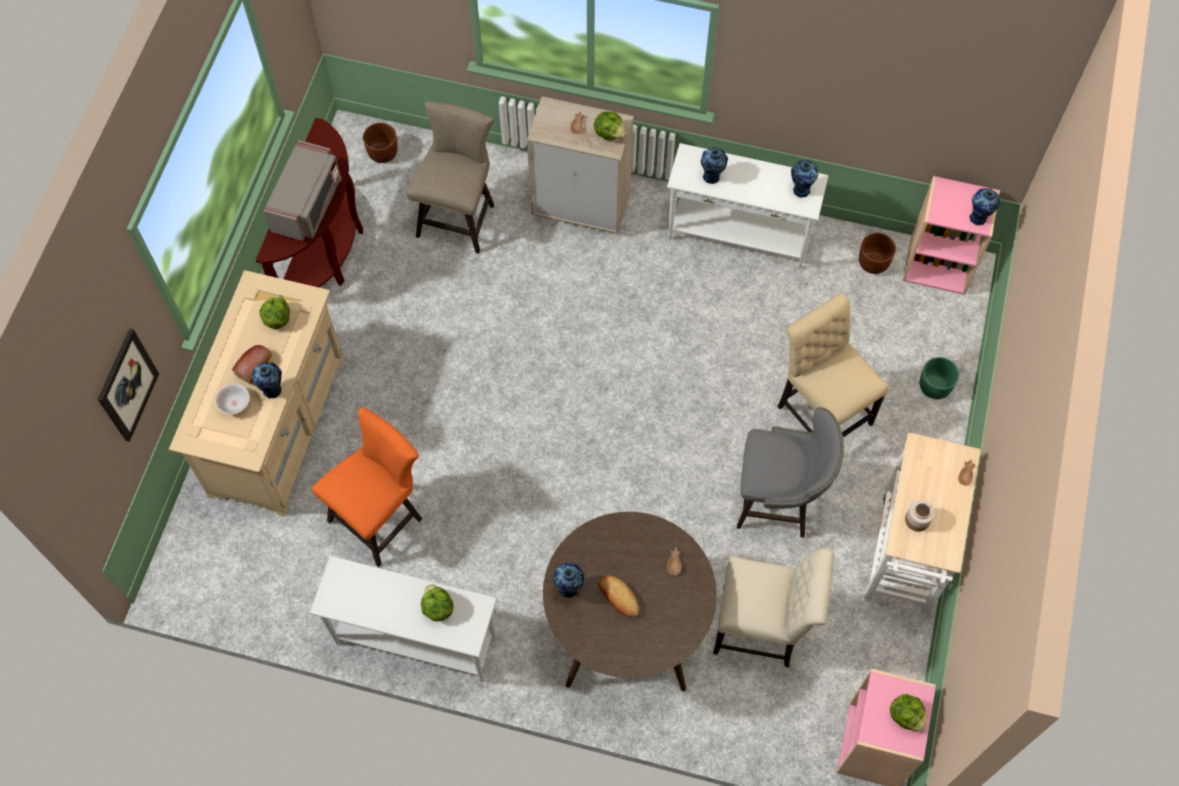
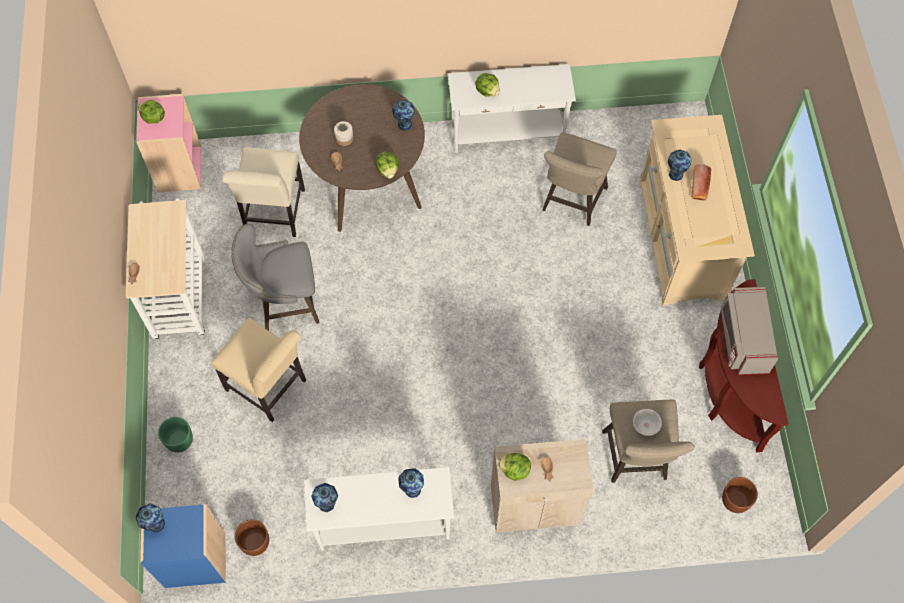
camera: 160 degrees right, 0 degrees up
(127, 385) = (760, 87): picture -> none
(235, 404) = (696, 157): white bowl -> white bowl (645, 425)
(277, 318) = (705, 226): lettuce -> lettuce (388, 170)
(381, 516) = (572, 202): orange stool -> beige stool
(618, 597) = (368, 130): bread -> none
(762, 629) = (273, 215): beige chair -> beige chair turned 75 degrees counterclockwise
(917, 520) = (166, 230): jar -> jar (344, 138)
(939, 265) = (194, 561): pink bookcase -> blue bookcase

